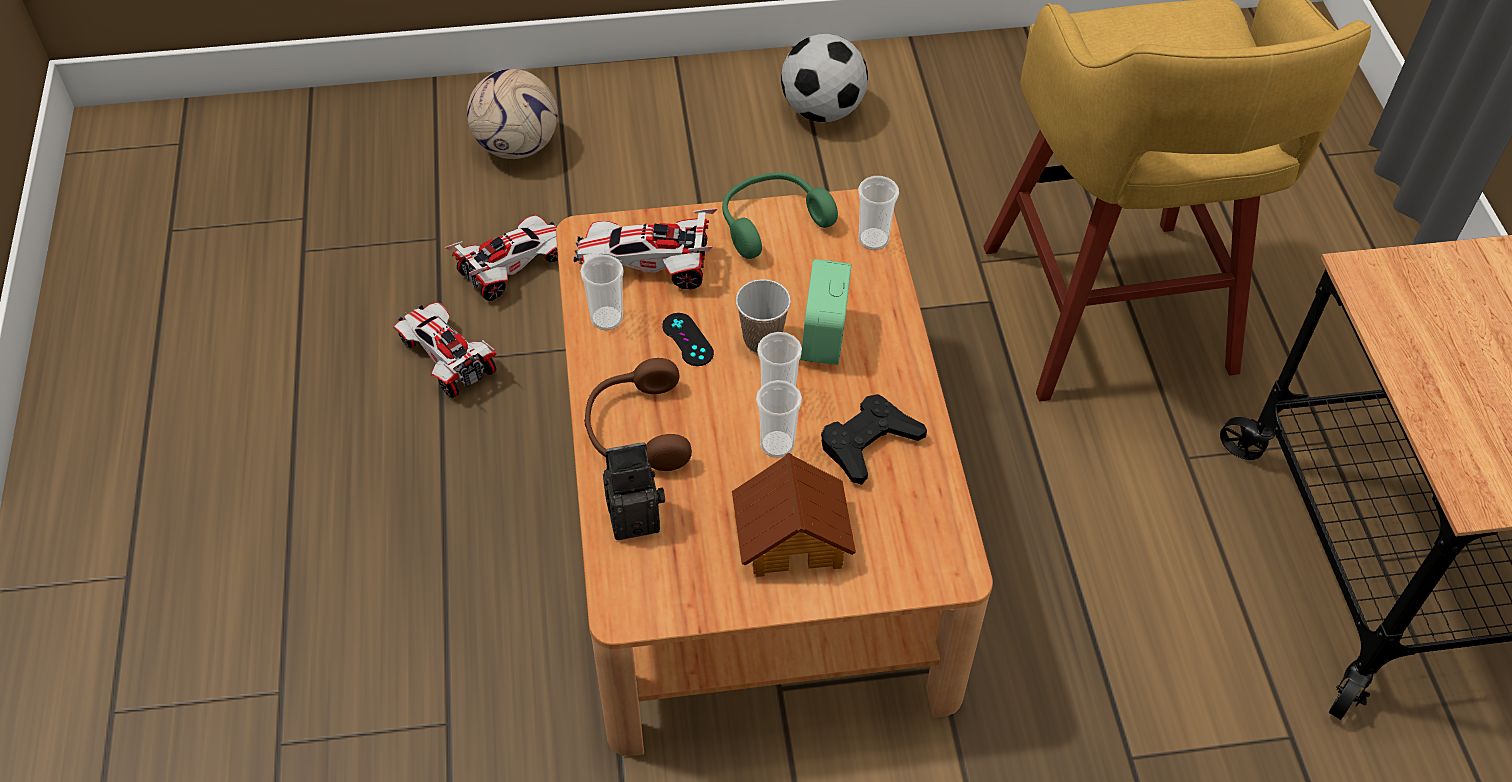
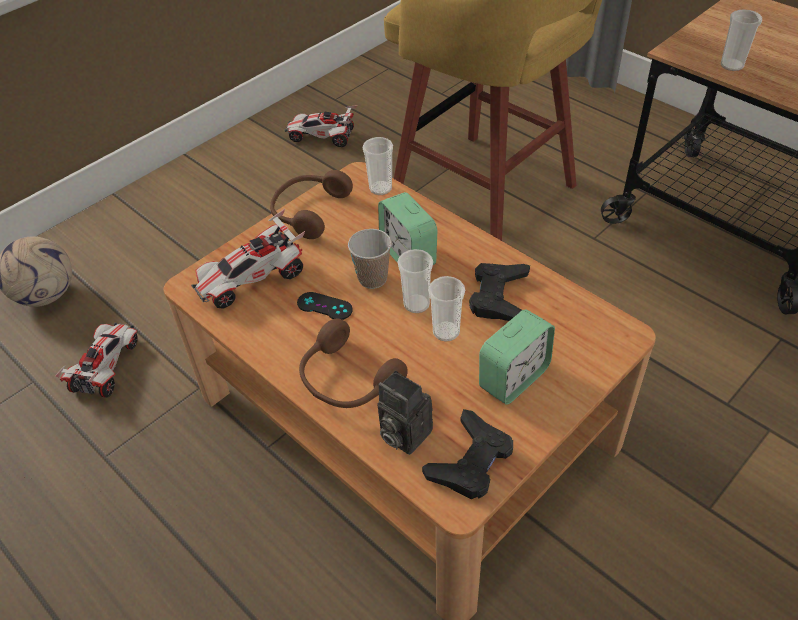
camera: 35 degrees left, 5 degrees down
(446, 359) = (108, 452): toy car -> toy car (322, 137)
(606, 319) = (256, 326): cup -> cup (732, 65)
(636, 515) = (402, 433): camera -> camera turned 90 degrees counterclockwise
(670, 583) = (471, 461): none -> black game controller
(771, 221) = (308, 211): green headphones -> brown headphones
(793, 536) = (513, 378): toy house -> alarm clock
(822, 110) = (232, 176): football -> none

